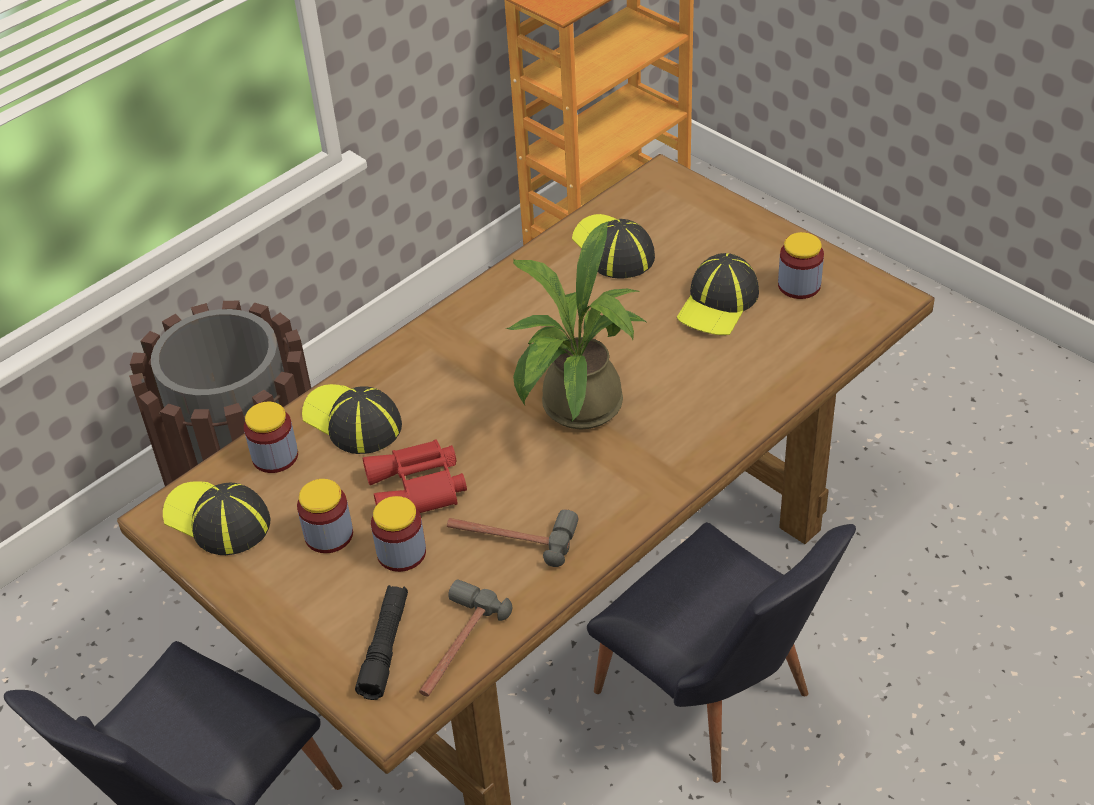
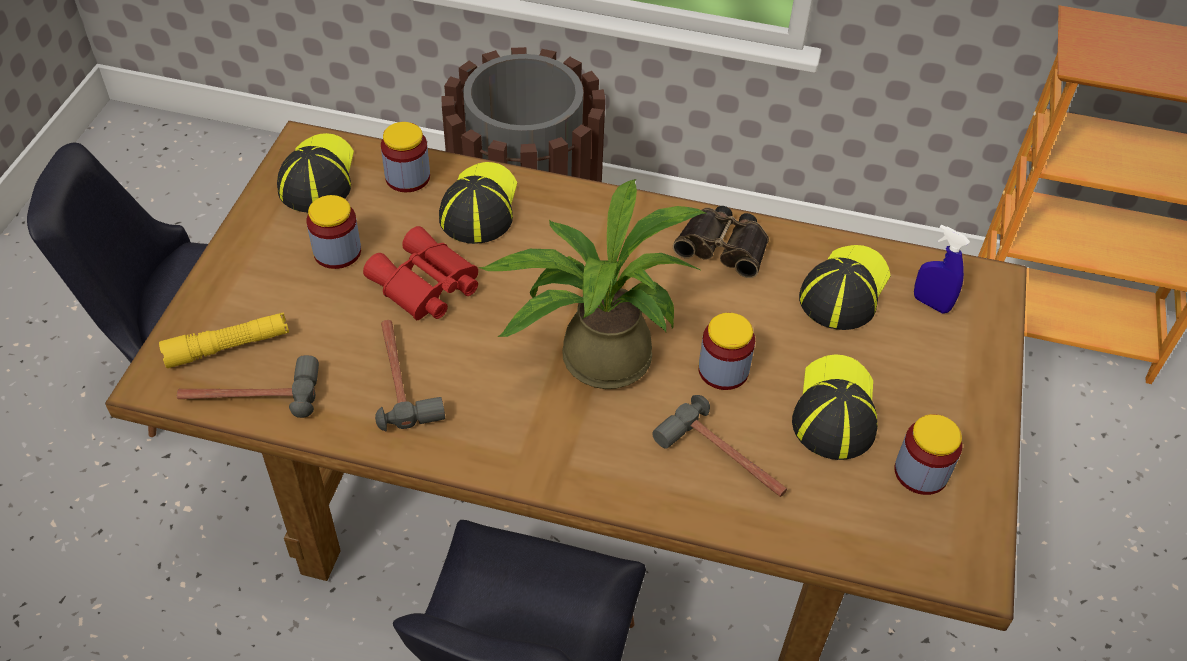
camera: 55 degrees right, 5 degrees up
(385, 648) = (228, 347): black flashlight -> yellow flashlight
(401, 553) = (342, 309): jar -> jar (723, 370)
(519, 293) = (724, 246): none -> binoculars
(659, 213) = (931, 303): none -> blue spray bottle
(718, 303) = (834, 410): cap -> cap turned 105 degrees clockwise
(723, 378) = (724, 460): none -> hammer

